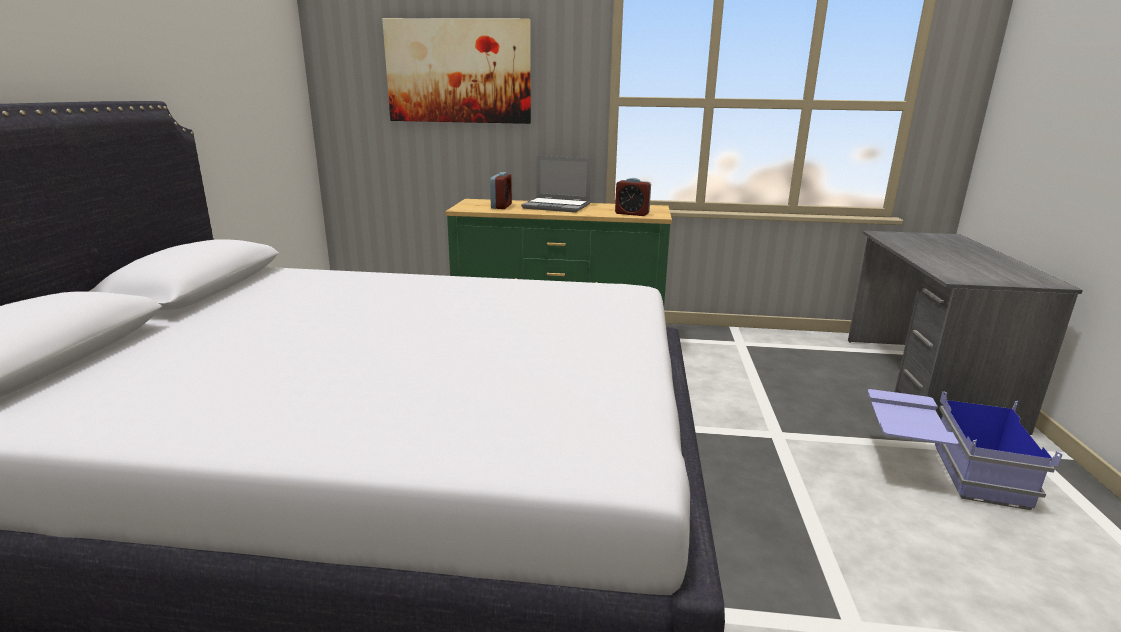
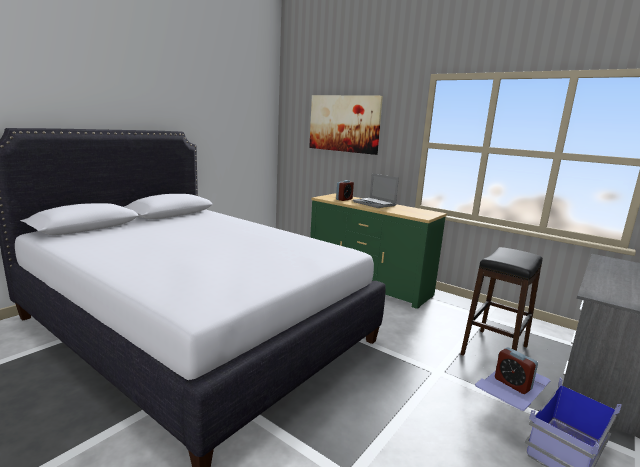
camera: 30 degrees right, 5 degrees down
(632, 213) = (410, 214): alarm clock -> alarm clock (512, 384)
(796, 383) = (494, 350): none -> black stool

